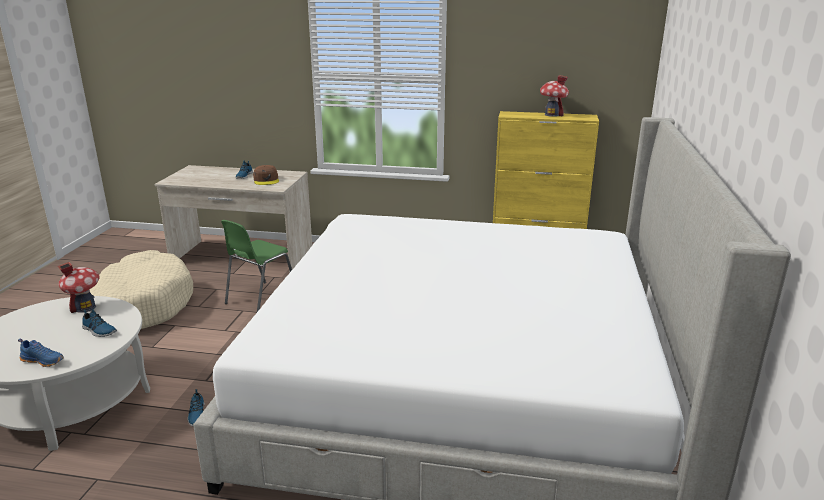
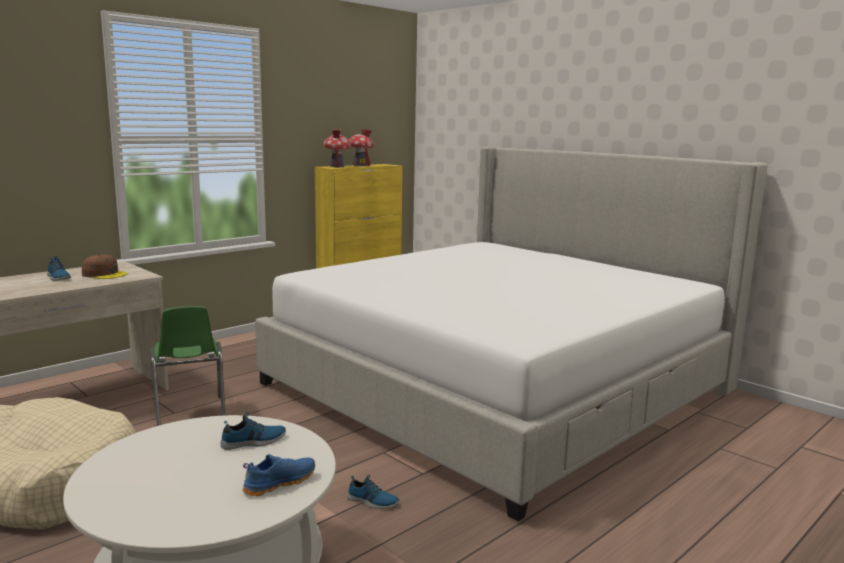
camera: 55 degrees left, 10 degrees down
(85, 307) = (165, 441): toy house -> toy house (337, 166)

